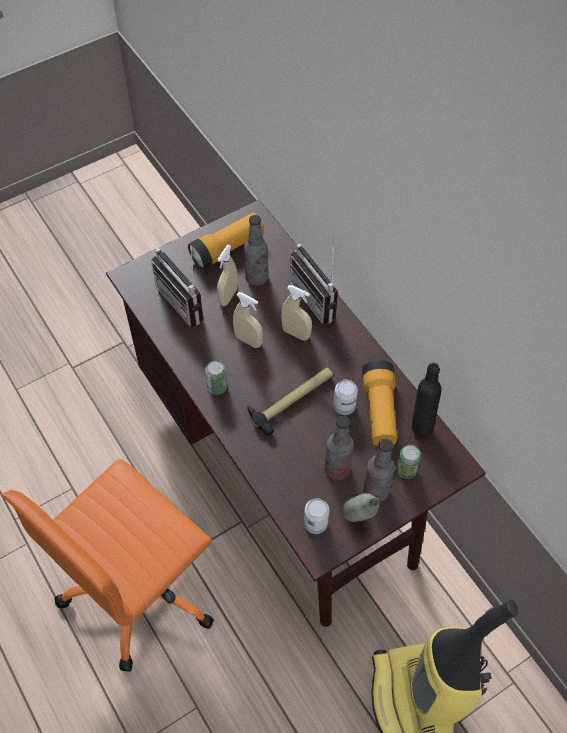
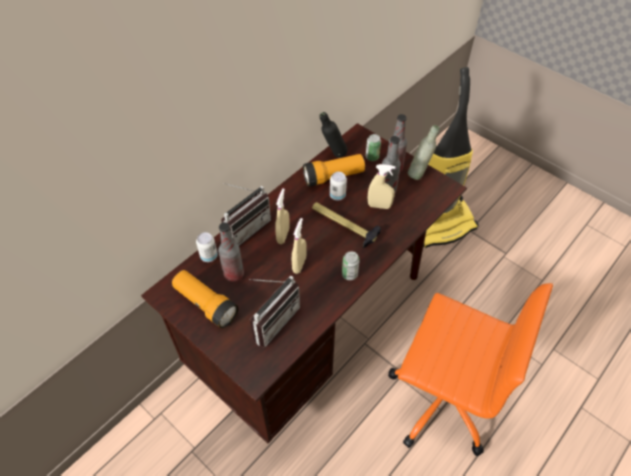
camera: 105 degrees left, 5 degrees down
(228, 296) = (259, 290): beige spray bottle -> beige spray bottle (379, 206)
(315, 524) = (431, 193): can -> can (209, 256)

